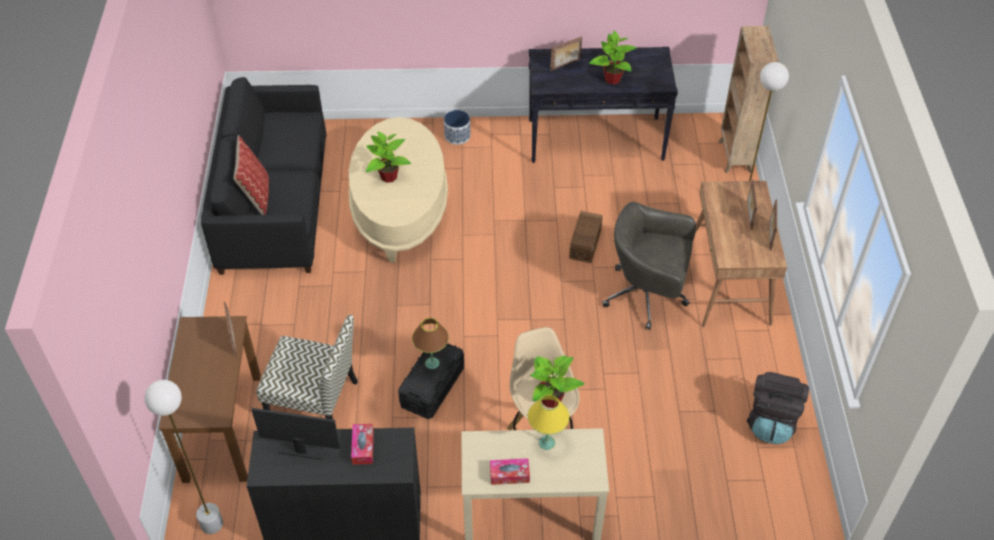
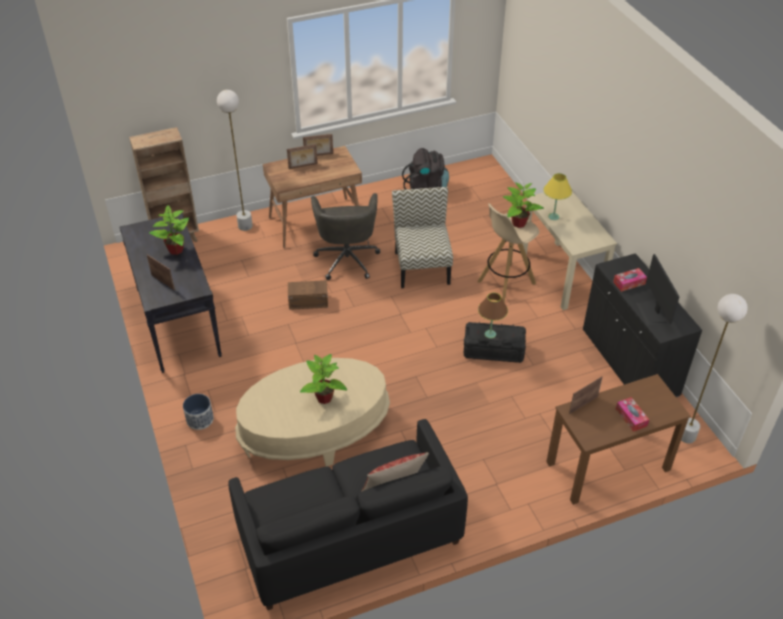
camera: 110 degrees left, 5 degrees down
(314, 401) = (548, 416): chair -> chair (421, 267)
(509, 474) = (588, 226): tissue box -> tissue box (631, 417)

